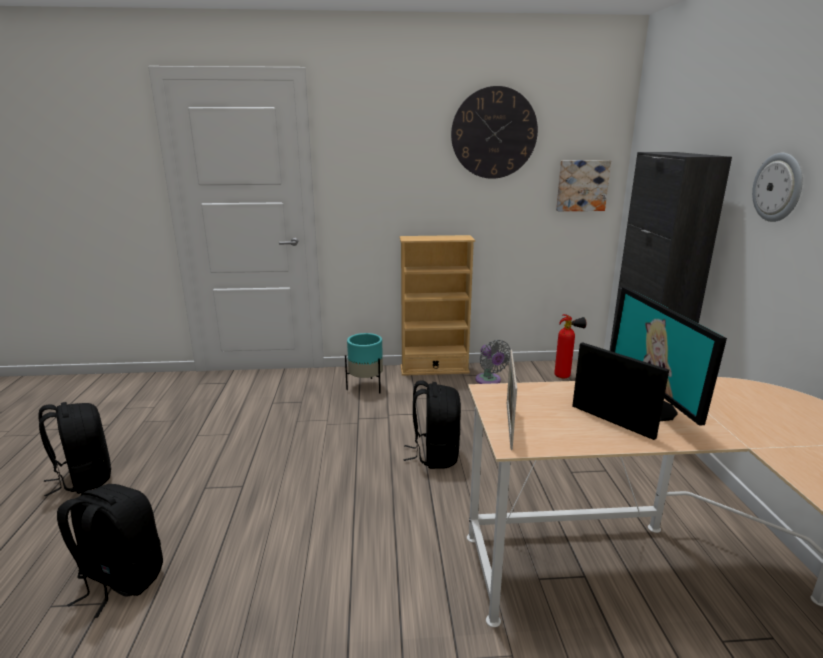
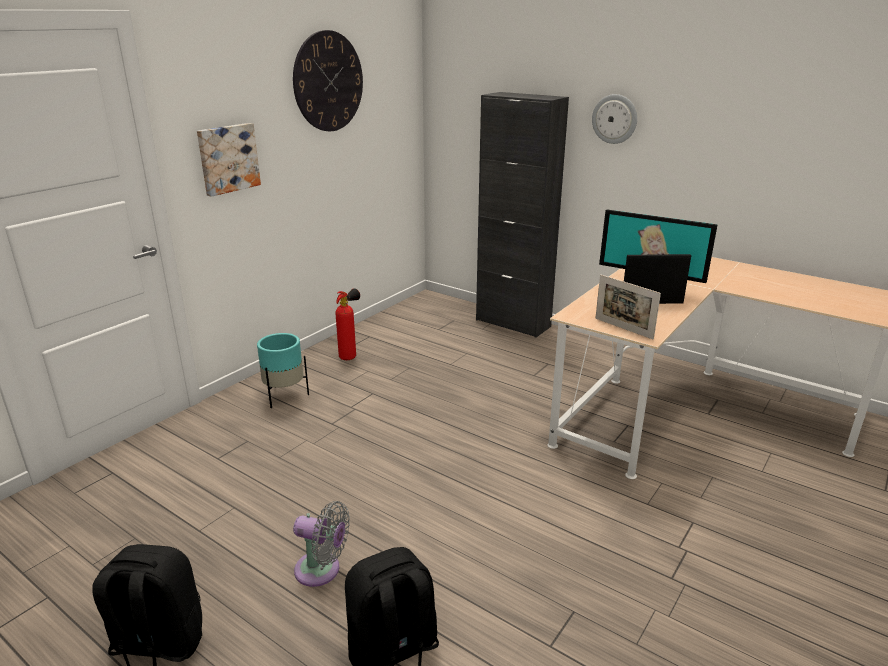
camera: 50 degrees left, 5 degrees up
(434, 369) = (317, 352): beige bookcase -> none
(435, 455) = (441, 414): black backpack -> none
(489, 381) = (378, 341): grey fan -> grey fan (322, 570)
(565, 376) = (425, 313): fire extinguisher -> fire extinguisher (350, 356)
(582, 185) = (396, 126): picture -> picture (227, 158)

